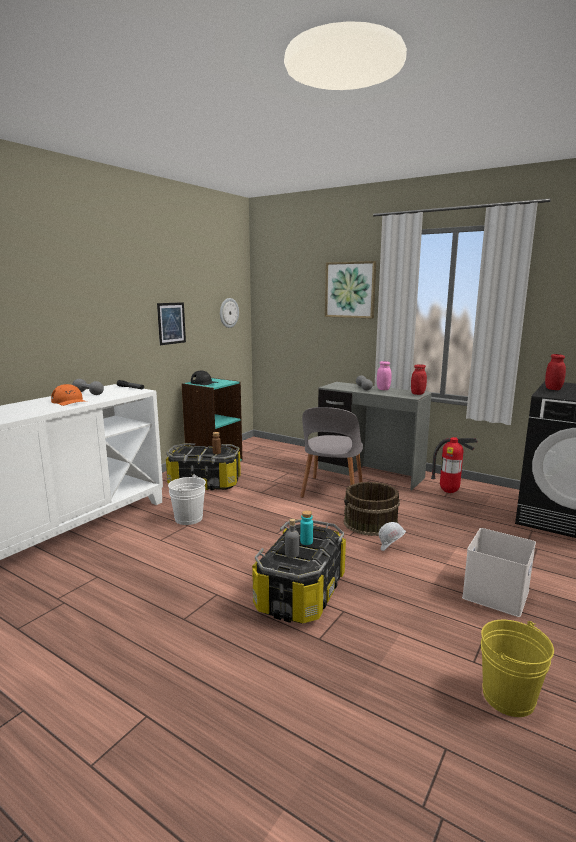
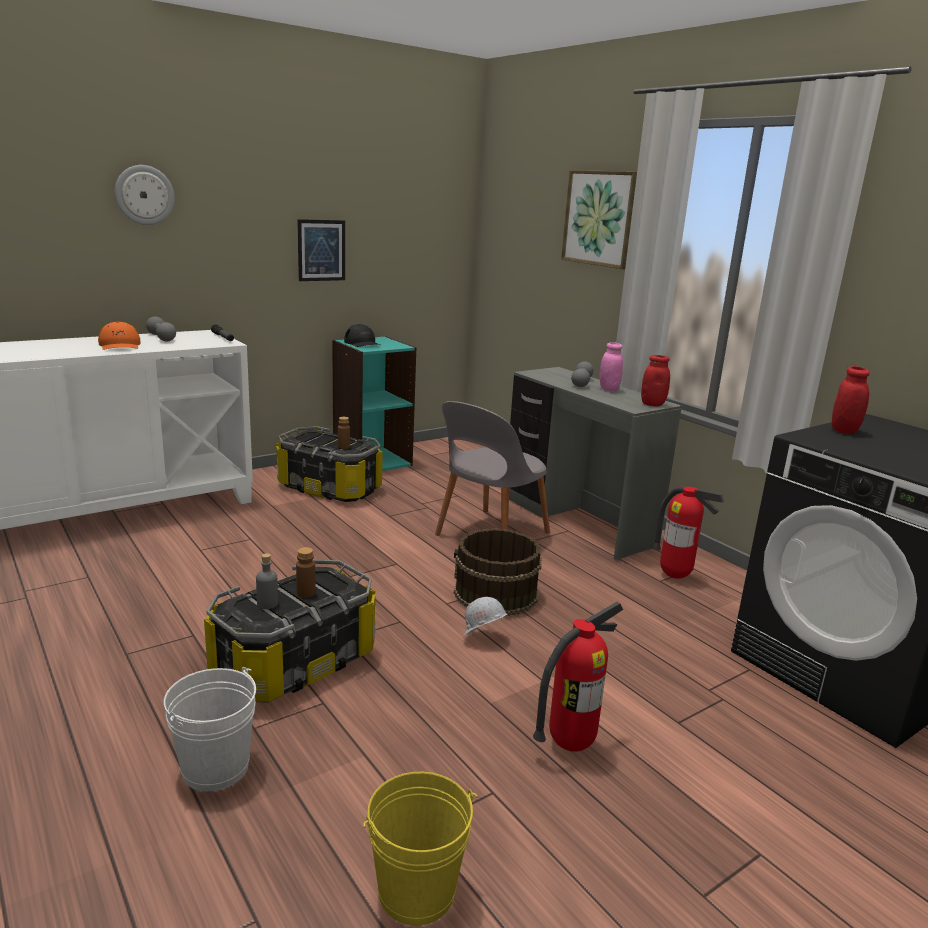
camera: 20 degrees right, 5 degrees up
(188, 518) = (261, 530): white bucket -> white bucket (215, 768)
(228, 313) = (430, 241): wall clock -> wall clock (144, 195)
(306, 542) = (306, 593): turquoise bottle -> brown bottle
(495, 592) = (570, 744): white storage box -> fire extinguisher

